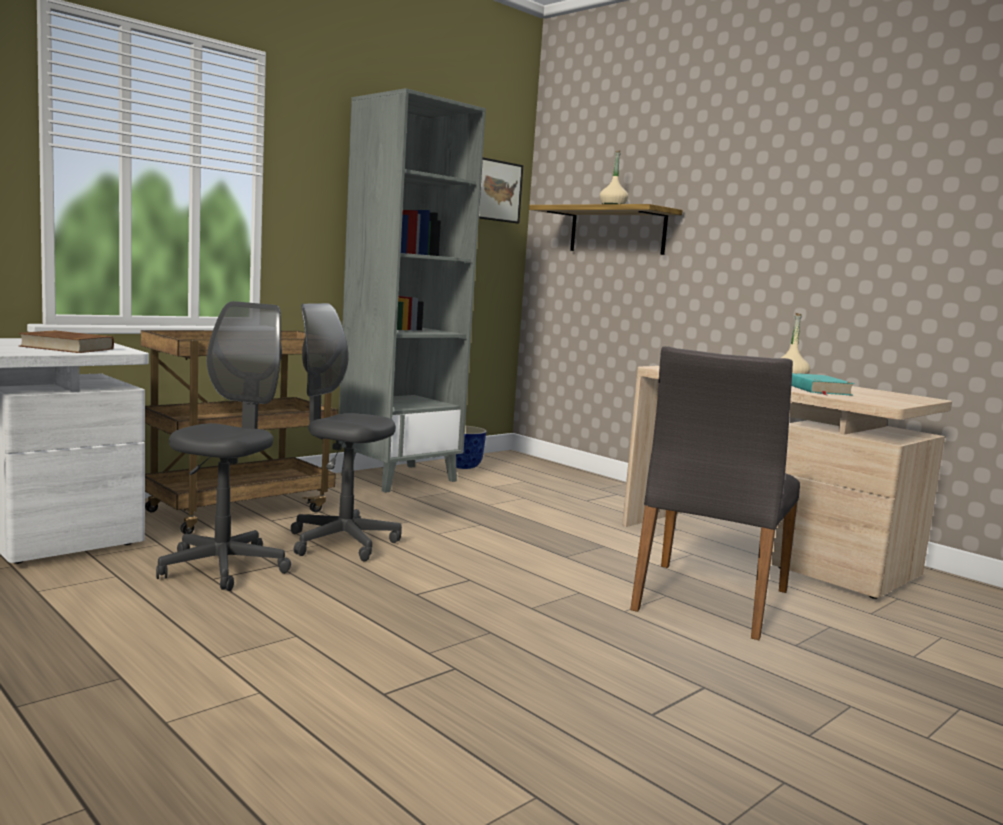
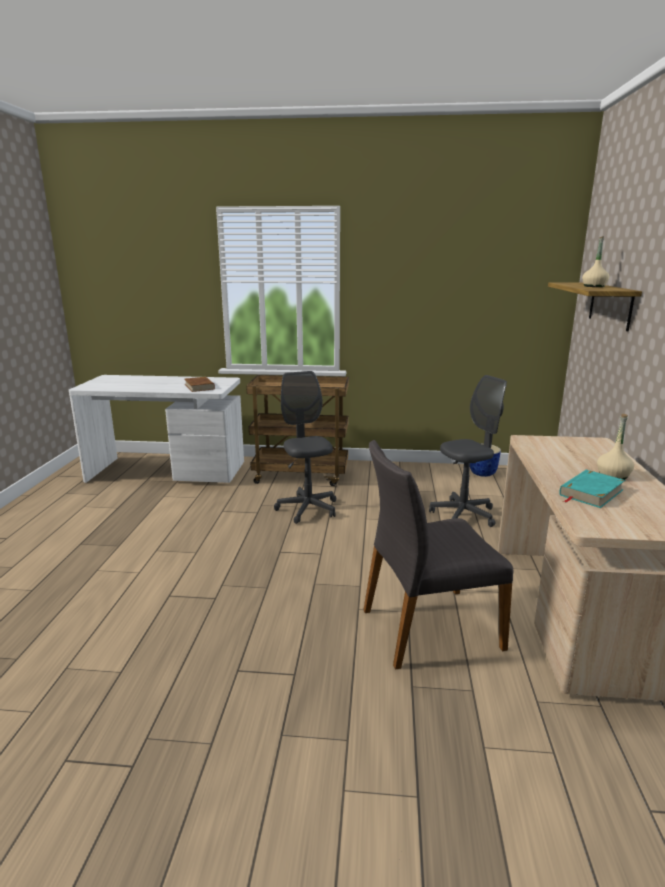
camera: 50 degrees right, 10 degrees up
(223, 568) = (236, 506): grey office chair -> grey office chair (463, 515)
(399, 478) = (422, 473): grey bookcase -> none
(499, 191) = (542, 268): picture -> none

